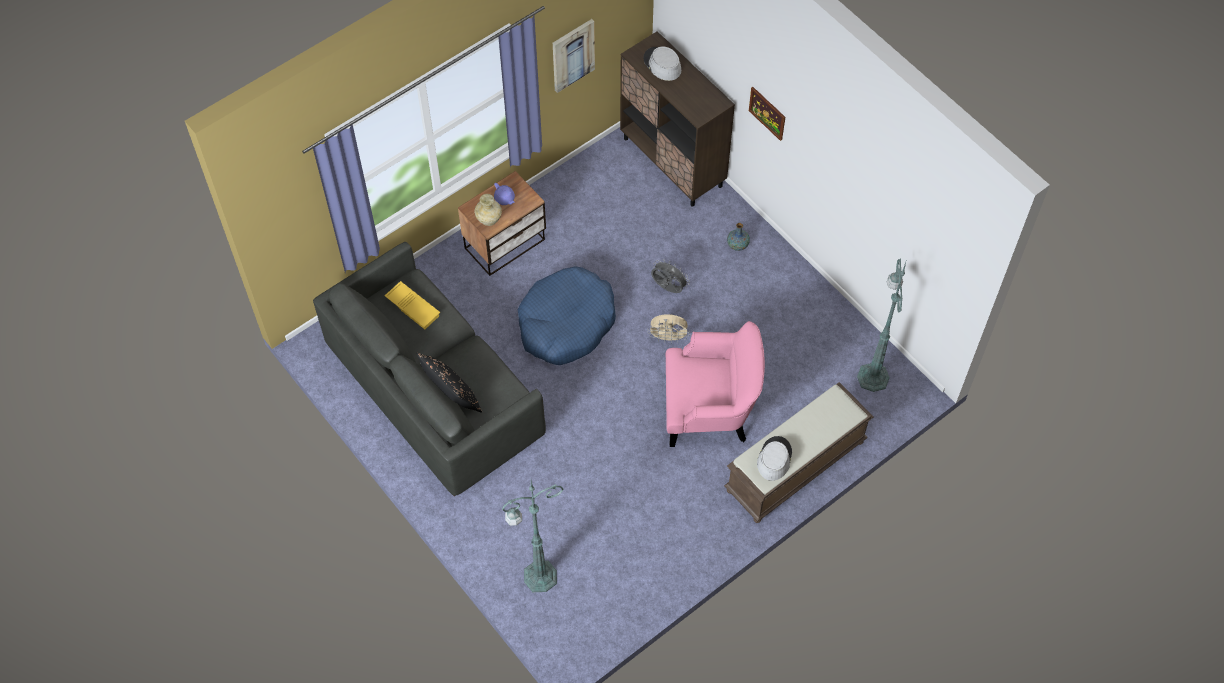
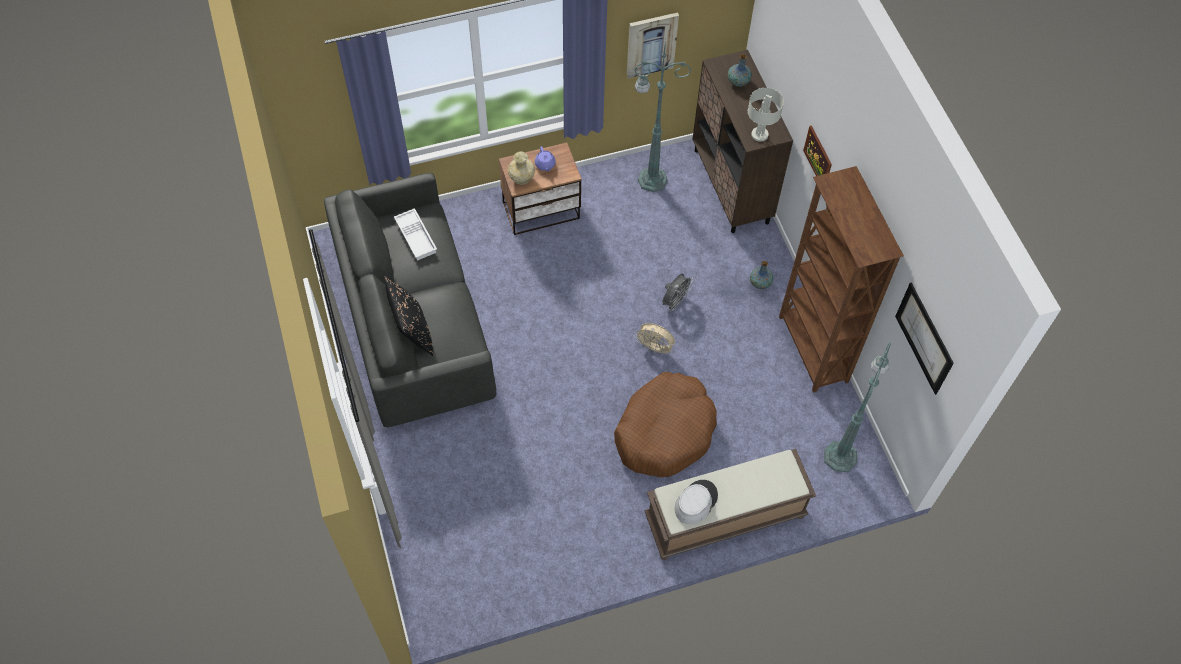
camera: 20 degrees right, 0 degrees up
(414, 307) = (417, 237): yellow tray -> white tray
(538, 577) = (429, 533): green floor lamp -> green floor lamp (650, 179)
(566, 323) = (564, 302): blue dog bed -> none
(662, 64) = (738, 82): grey hat -> vase
(667, 288) = (675, 302): grey fan -> grey fan turned 75 degrees clockwise
(702, 108) = (759, 134): none -> grey table lamp
(709, 409) = (664, 431): pink armchair -> brown dog bed
(809, 290) = (812, 350): none -> brown bookcase
(927, 245) = (924, 338): none -> picture

